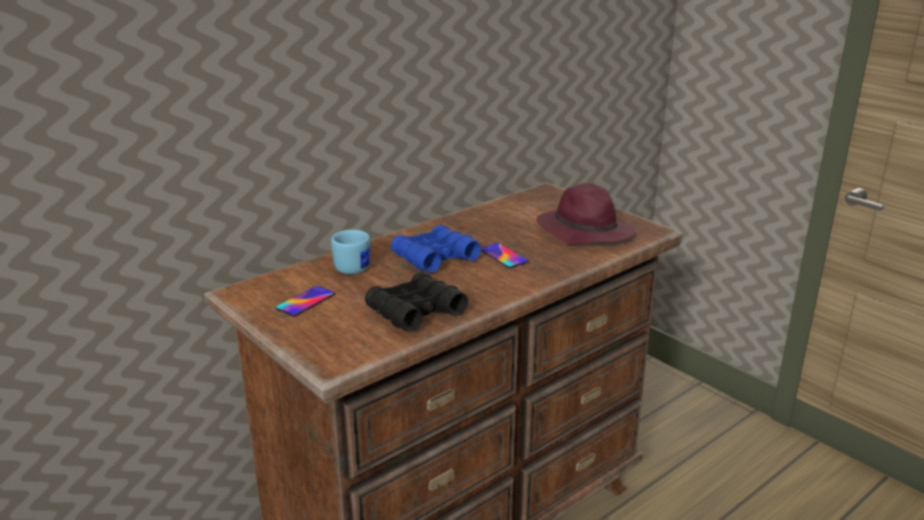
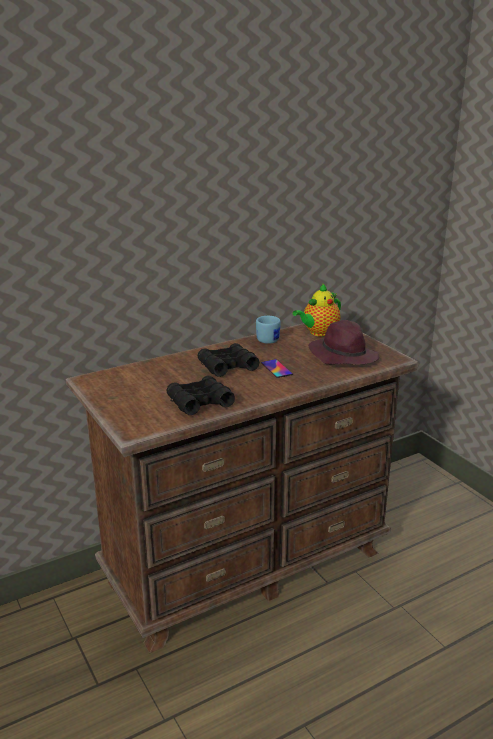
camera: 10 degrees right, 0 degrees up
(305, 301) = (129, 389): phone -> none
(355, 266) = (170, 368): blue mug -> blue mug (269, 339)
(435, 258) = (227, 366): blue binoculars -> black binoculars
(538, 204) = (318, 333): none -> teapot

